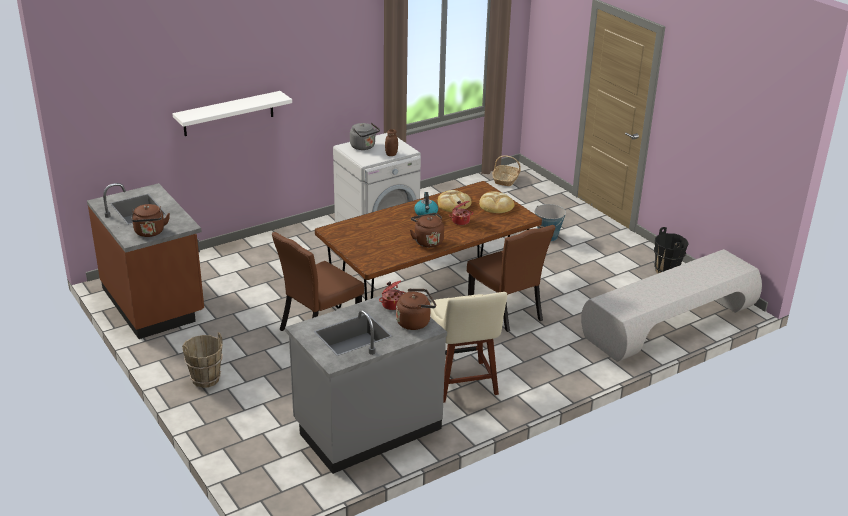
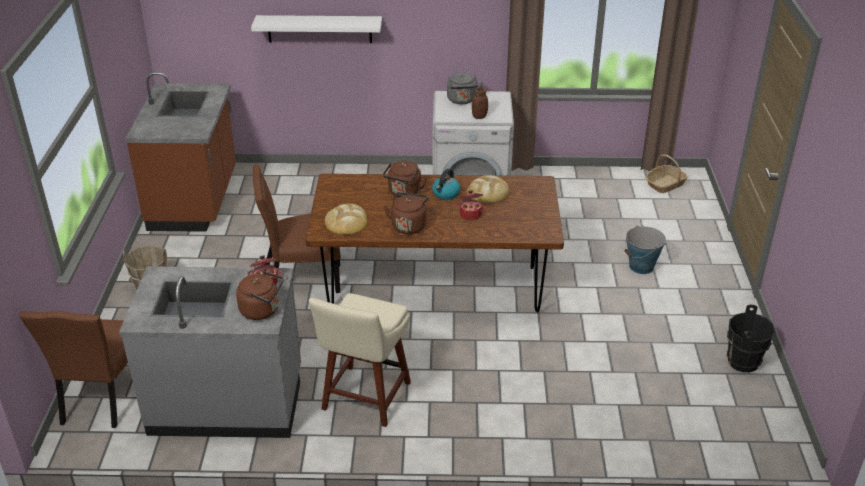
camera: 35 degrees right, 5 degrees up
(150, 233) = (162, 130): brown kettle -> brown kettle (404, 192)
(496, 205) = (531, 209): bread -> bread (347, 222)
(506, 310) = (499, 334): brown chair -> brown chair (103, 395)
(670, 322) = (676, 428): grey bench -> none

